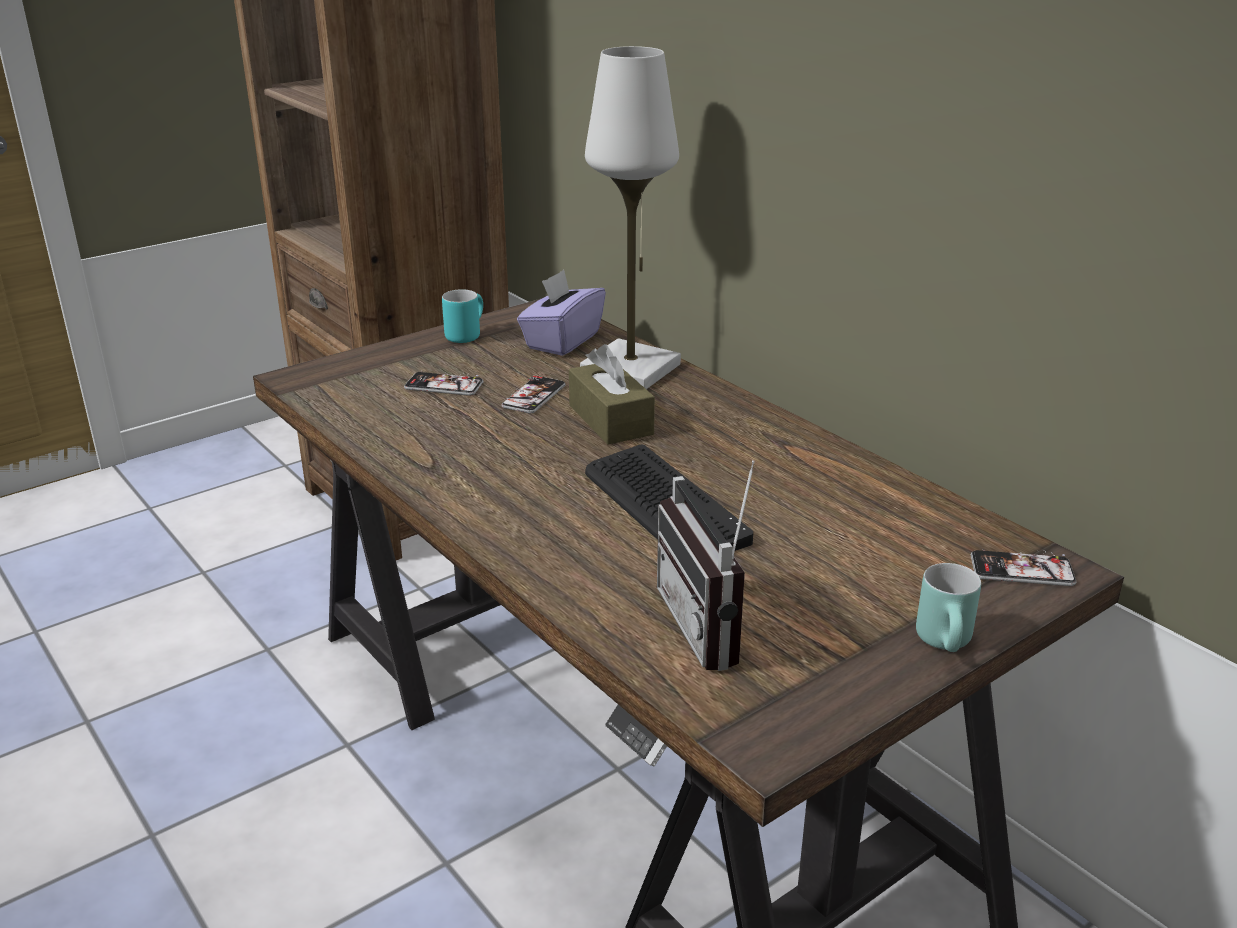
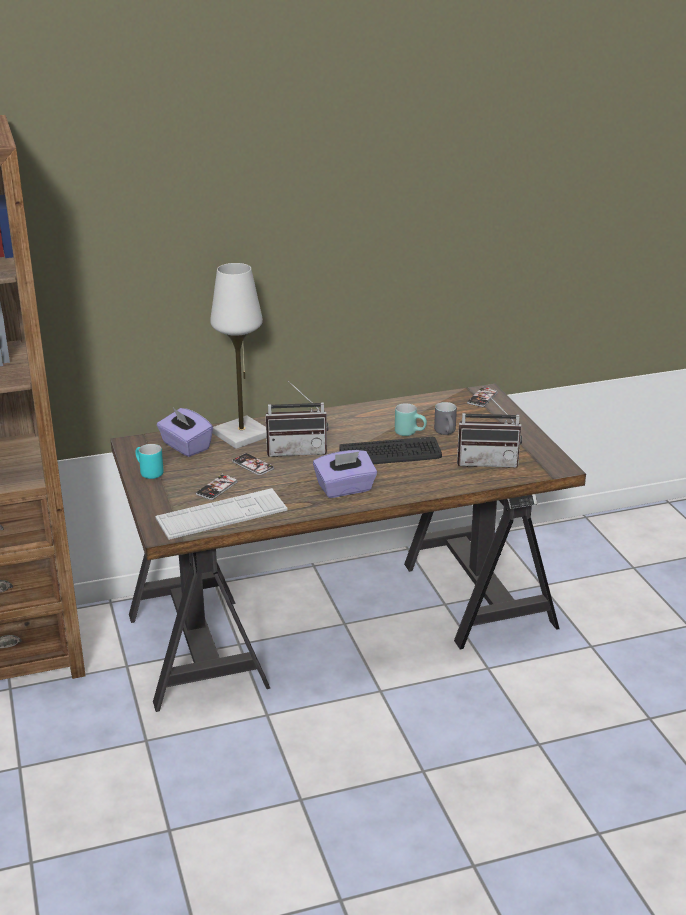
camera: 70 degrees left, 0 degrees up
(361, 405) = (222, 515): none -> keyboard
(496, 485) = (345, 489): none -> purple tissue box
(610, 420) = (297, 450): brown tissue box -> radio
(805, 553) = (447, 433): none -> grey mug
(948, 645) = (520, 423): turquoise mug -> turquoise mug (410, 432)

